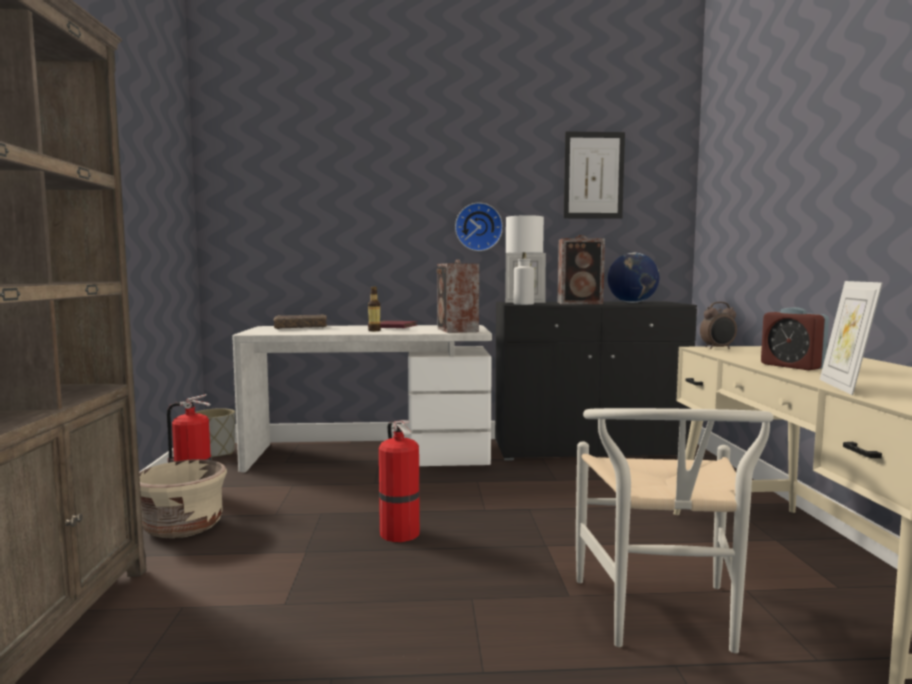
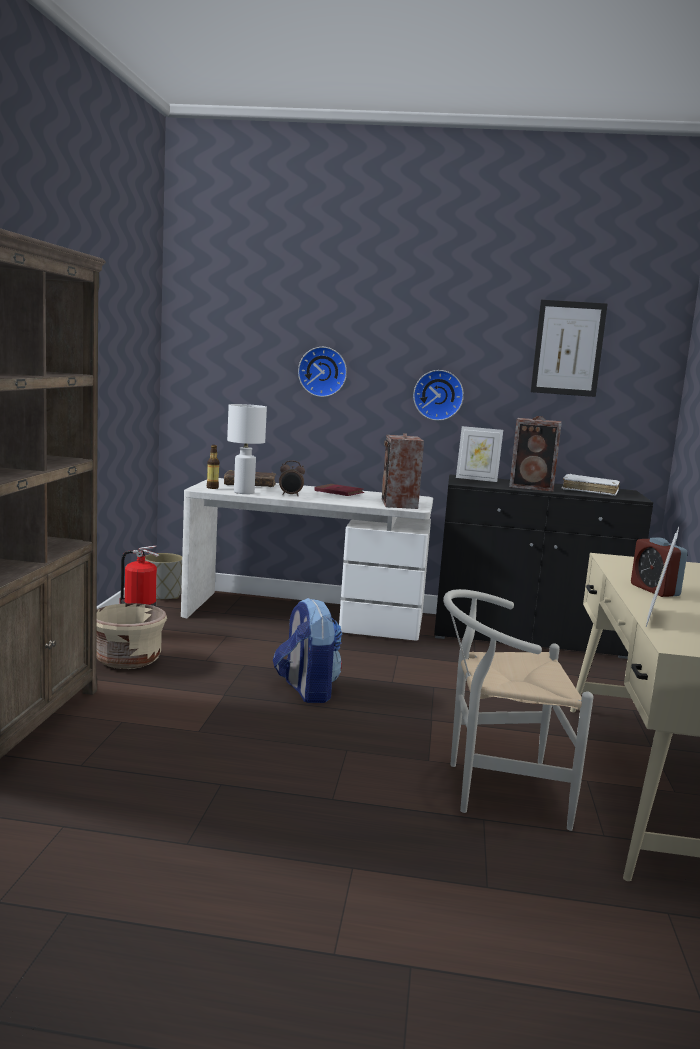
camera: 10 degrees right, 5 degrees up
(364, 212) = (323, 371): none -> wall clock
(374, 330) = (317, 496): bottle -> bottle (212, 488)
(398, 532) = (306, 690): fire extinguisher -> backpack
(524, 304) = (469, 484): white table lamp -> white table lamp (244, 492)
(632, 302) = (590, 491): globe -> white book
(662, 620) = (496, 789): white chair -> white chair turned 75 degrees clockwise
(718, 348) = (623, 560): alarm clock -> alarm clock (290, 495)

